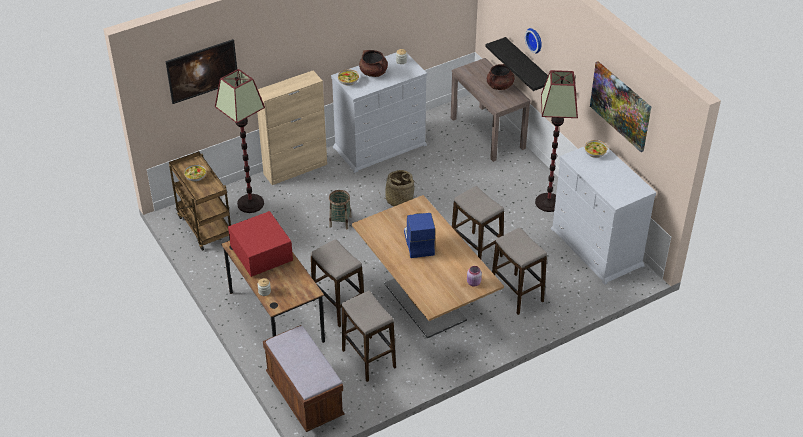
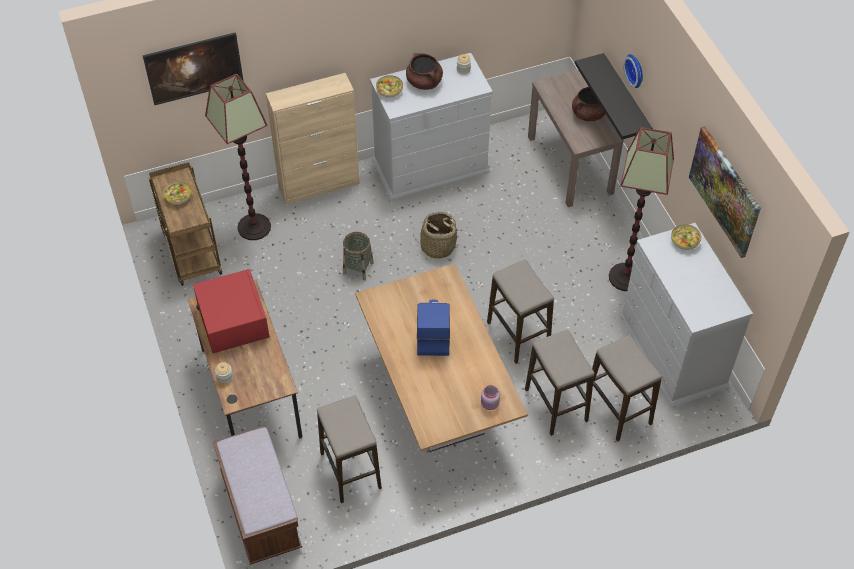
camera: 10 degrees right, 10 degrees up
(338, 306) = (329, 389): stool -> stool (618, 411)

